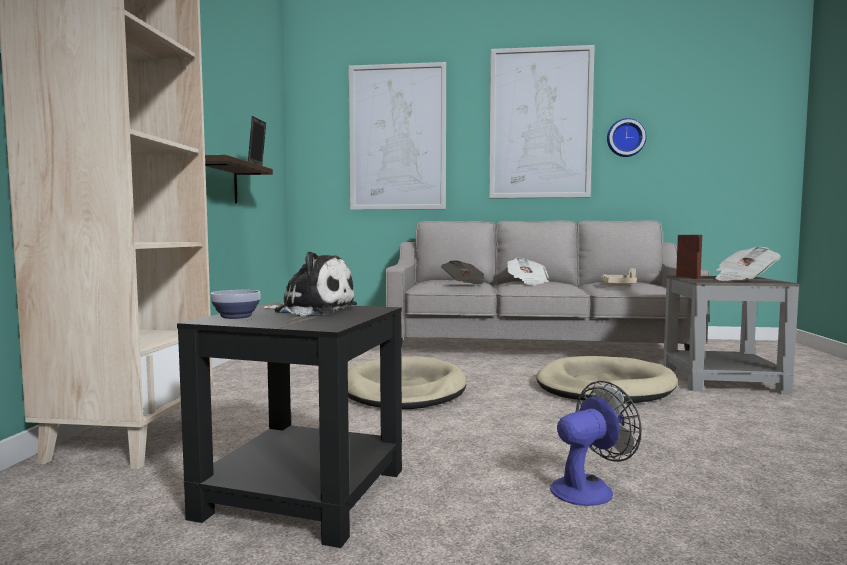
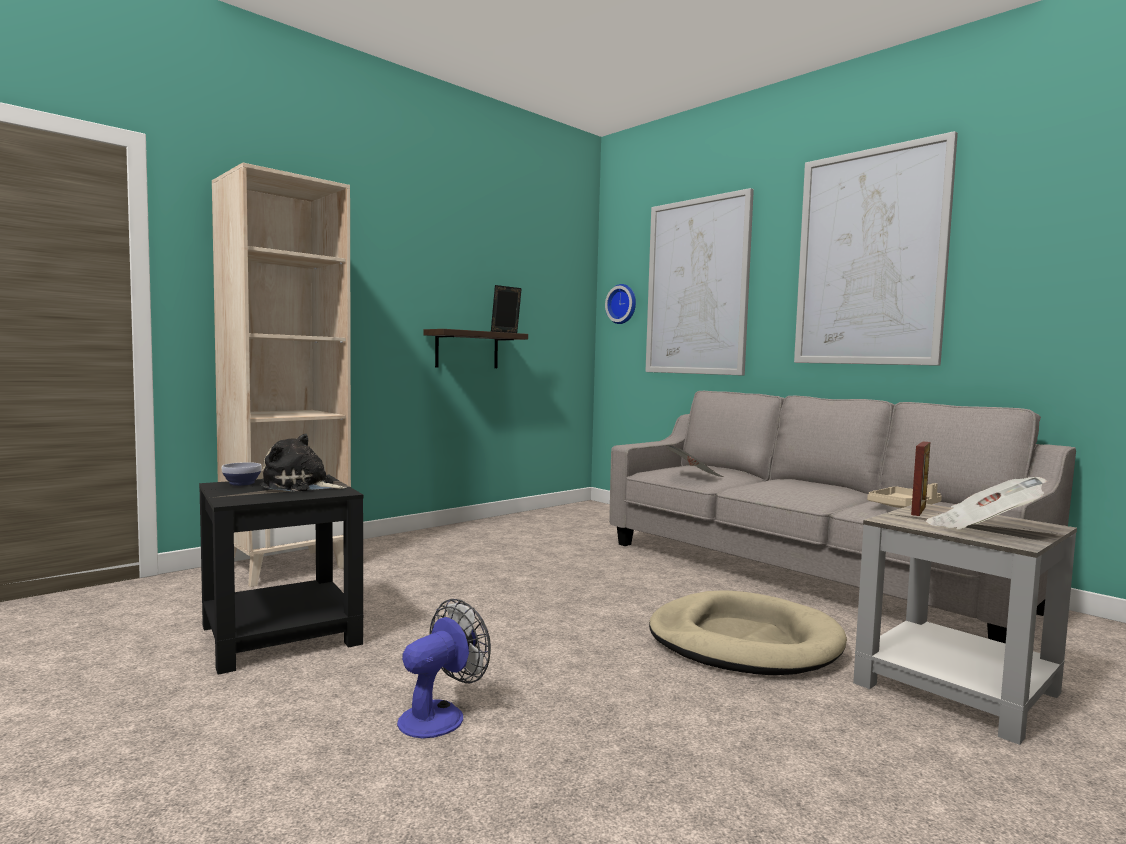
camera: 40 degrees right, 0 degrees up
(312, 310) = (301, 486): plush toy -> plush toy turned 135 degrees clockwise
(404, 390) = (534, 582): beige dog bed -> none
(527, 283) = (786, 484): newspaper -> none
(589, 488) = (440, 715): fan -> fan turned 60 degrees counterclockwise
(625, 138) = (1006, 271): wall clock -> wall clock (623, 304)

